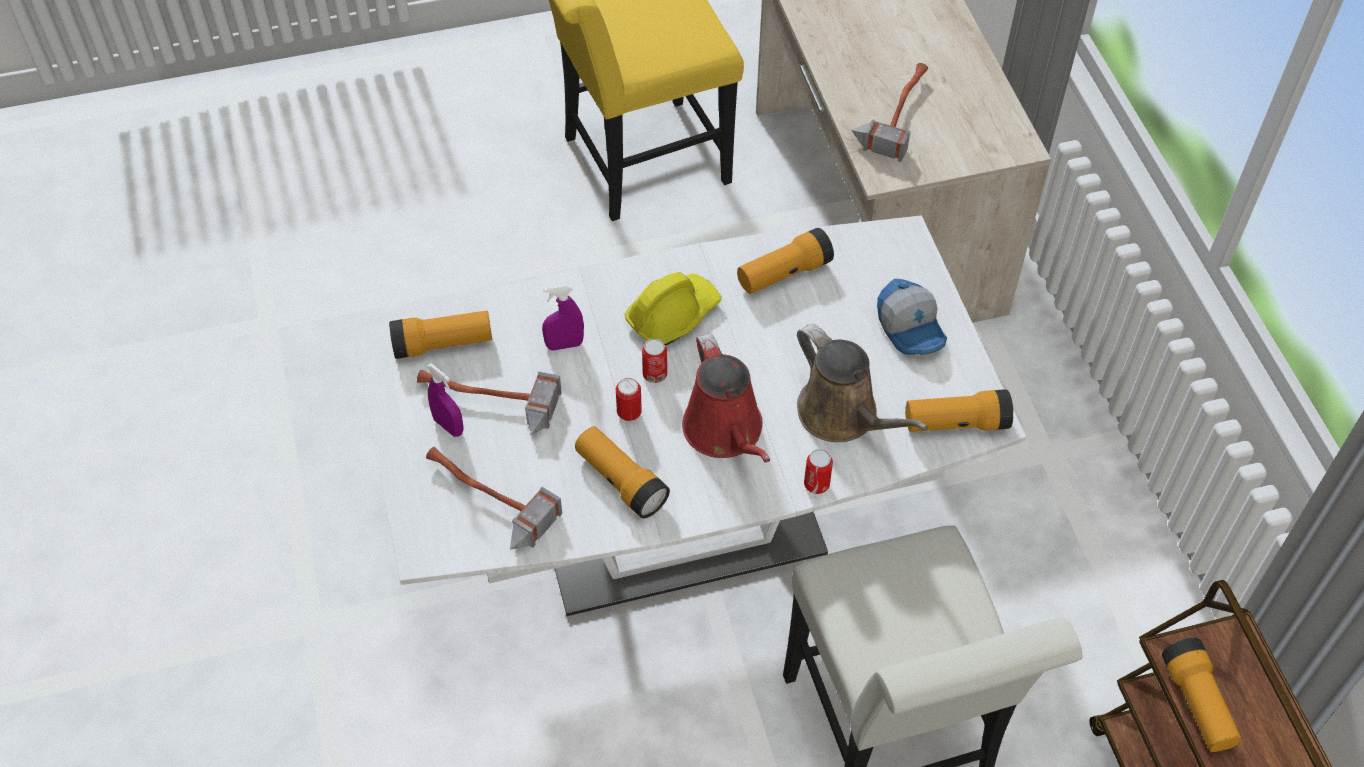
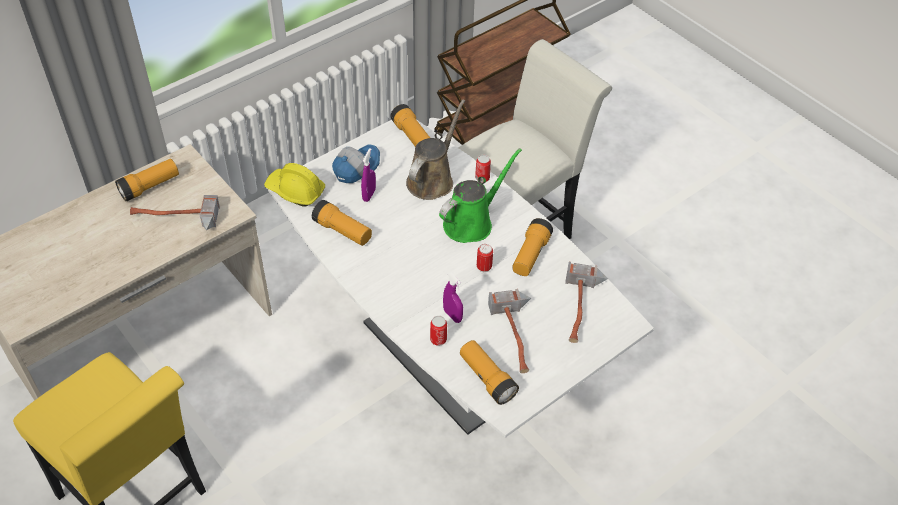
camera: 115 degrees left, 5 degrees down
(448, 426) = (544, 348): purple spray bottle -> purple spray bottle (369, 195)
(654, 374) = (450, 265): can -> can (438, 339)
(672, 315) = (401, 272): yellow hard hat -> yellow hard hat (295, 191)
(726, 432) = (471, 222): red watering can -> green watering can
(1197, 703) = (495, 62): flashlight -> flashlight (150, 187)

